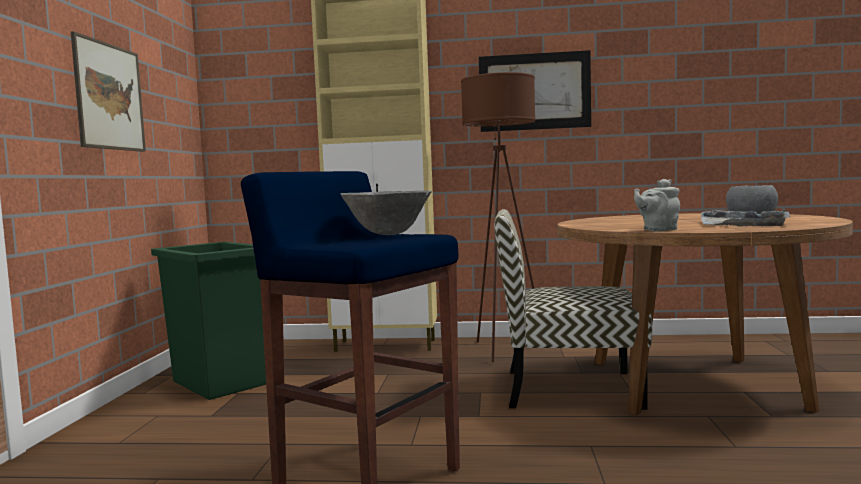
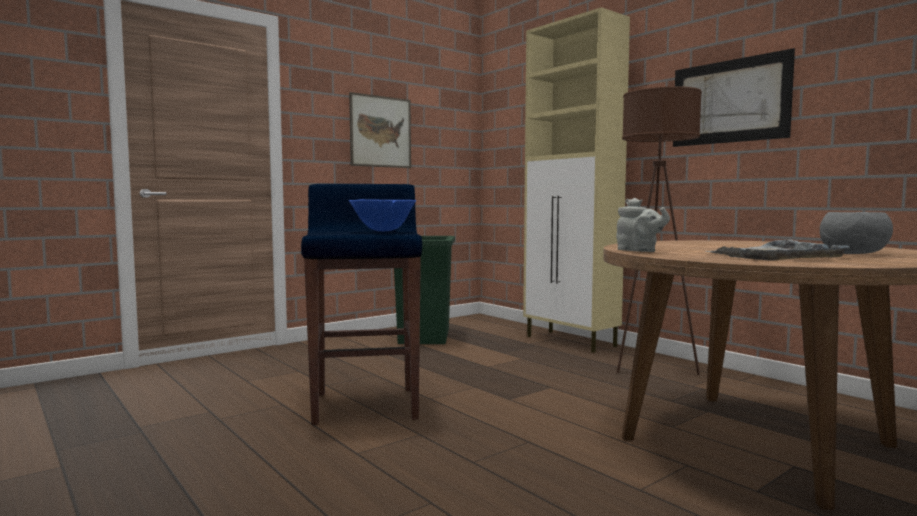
camera: 45 degrees right, 0 degrees up
(388, 234) = (383, 231): grey bowl -> blue bowl
(568, 389) = (623, 406): chair -> none
(657, 230) = (639, 251): grey teapot -> grey teapot turned 150 degrees counterclockwise

